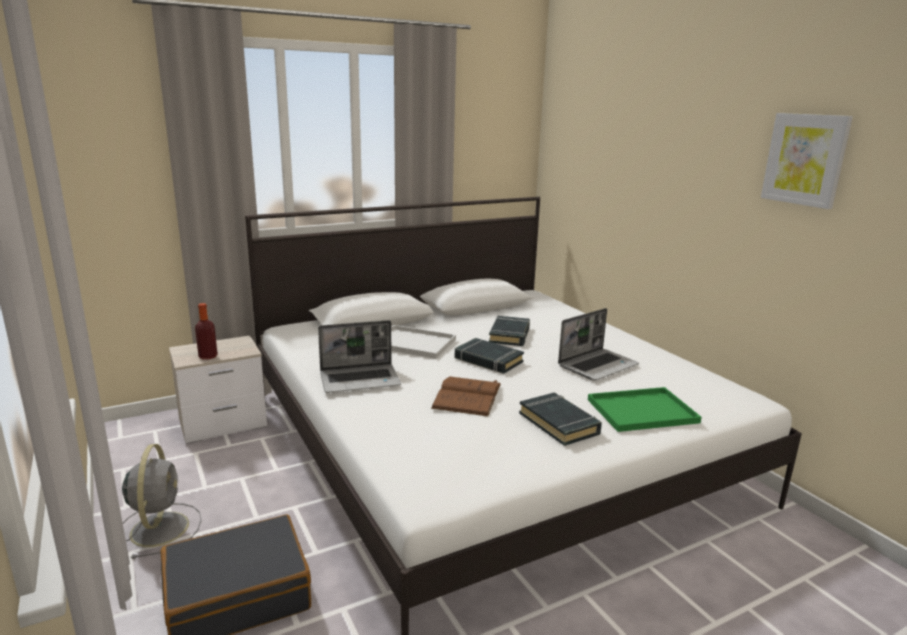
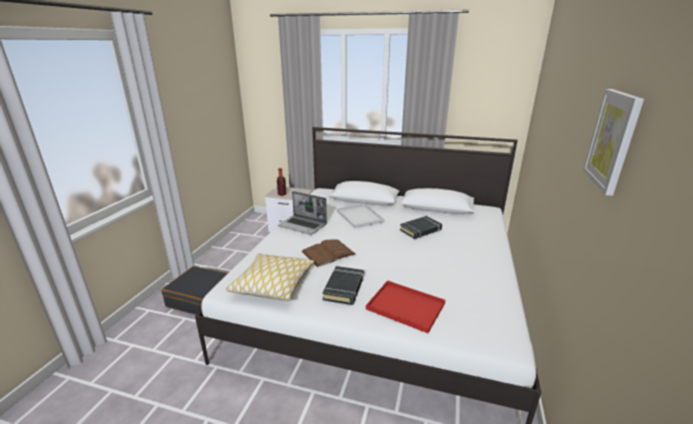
camera: 45 degrees right, 5 degrees up
(160, 527) = (220, 261): grey fan -> none
(475, 460) = (273, 284): none -> pillow
(488, 360) = (377, 239): black book -> none
(598, 365) = (437, 268): laptop -> none
(641, 411) = (404, 306): green tray -> red tray

